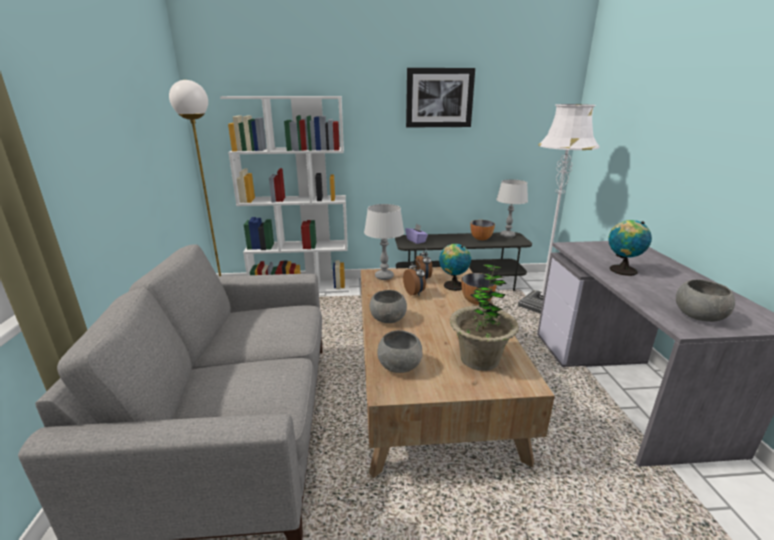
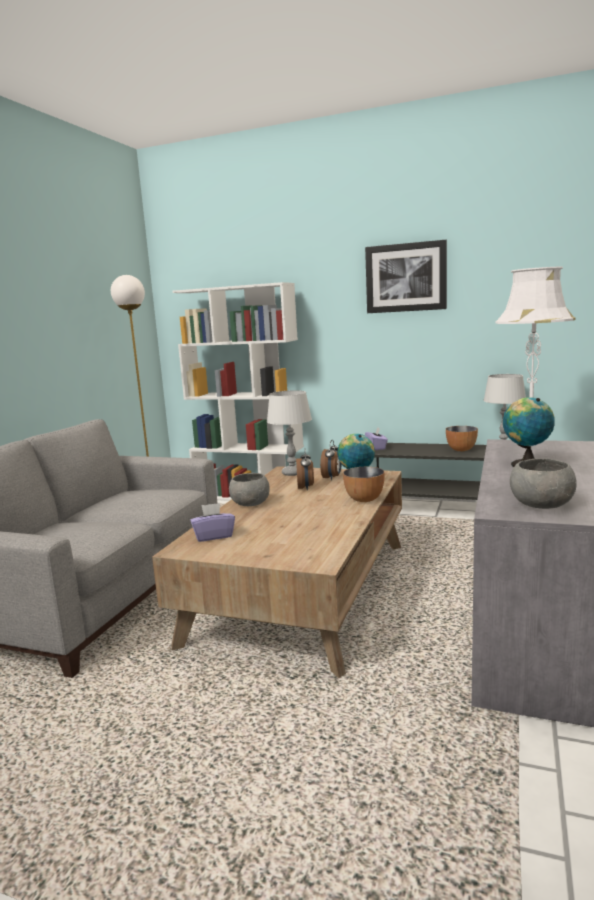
camera: 25 degrees right, 10 degrees down
(399, 366) = (213, 536): grey bowl -> purple tissue box
(479, 359) = (298, 541): potted plant -> none

